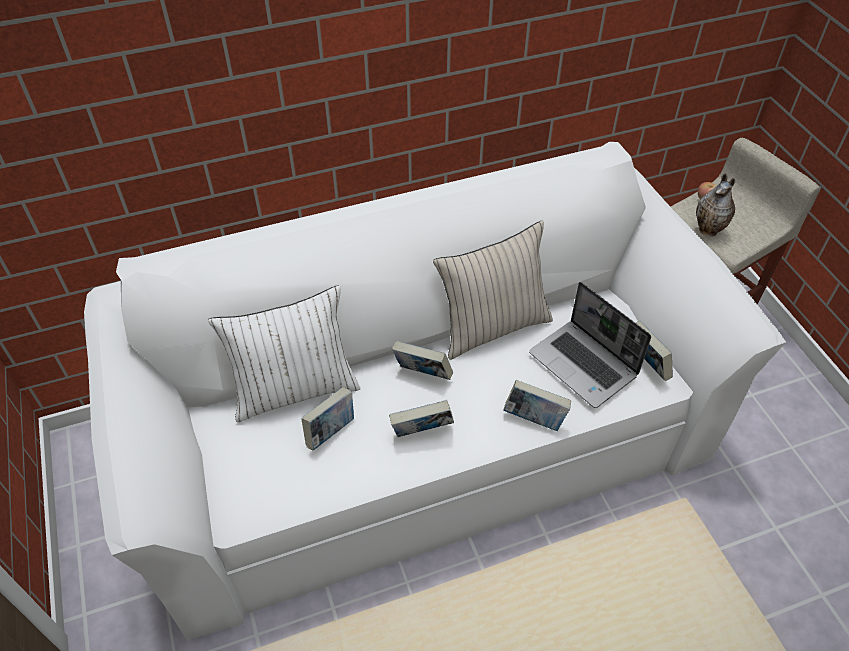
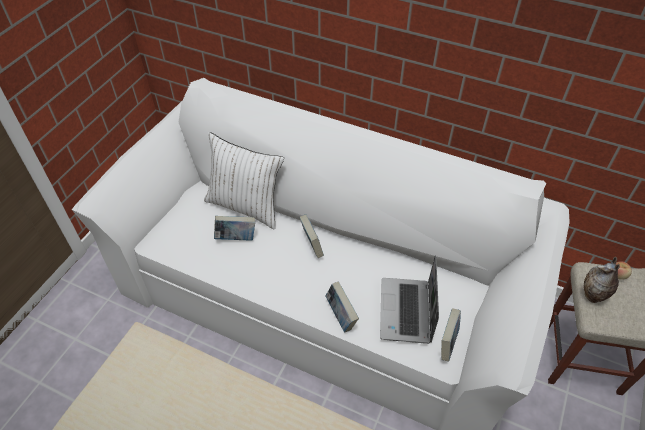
camera: 45 degrees right, 0 degrees up
(422, 432) = (275, 273): book -> none
(492, 327) = (381, 250): beige pillow -> none

